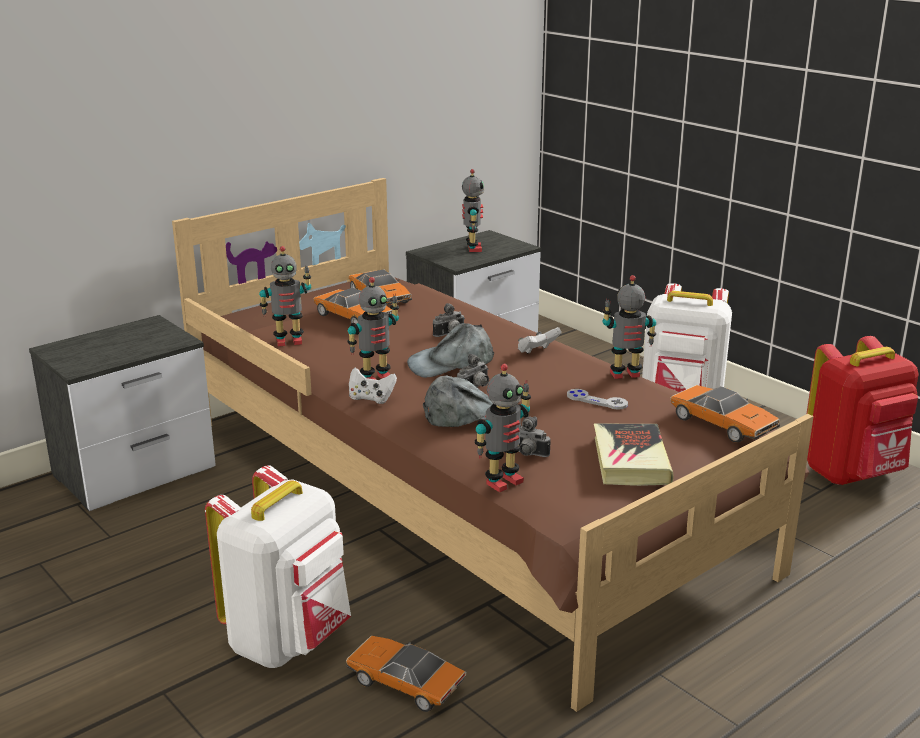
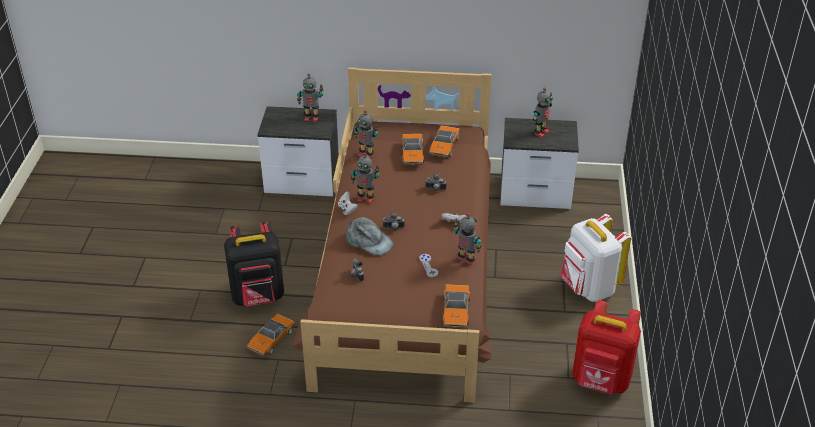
camera: 45 degrees right, 15 degrees up
(289, 640) = (258, 297): white backpack -> black backpack
(405, 682) = (271, 340): toy car -> toy car turned 135 degrees counterclockwise
(451, 363) = (407, 208): grey cap -> none
(502, 481) = (327, 282): toy robot -> toy robot (311, 118)
(630, 461) = (386, 304): book -> none

